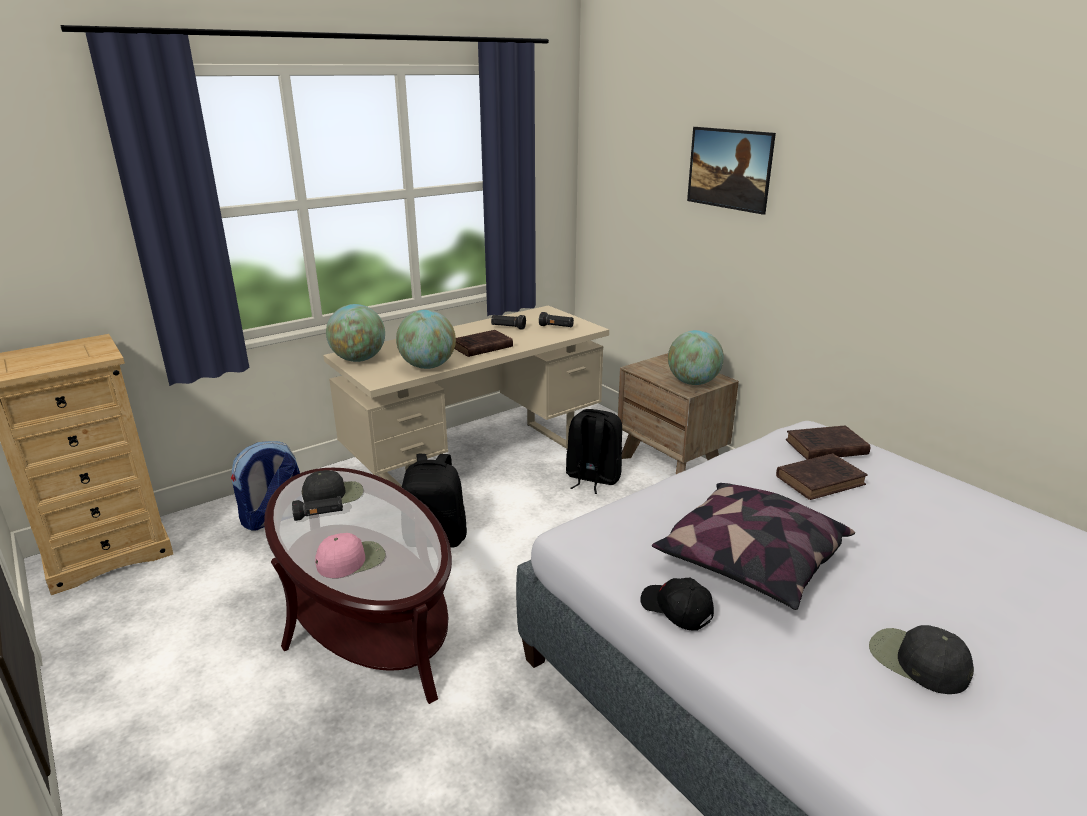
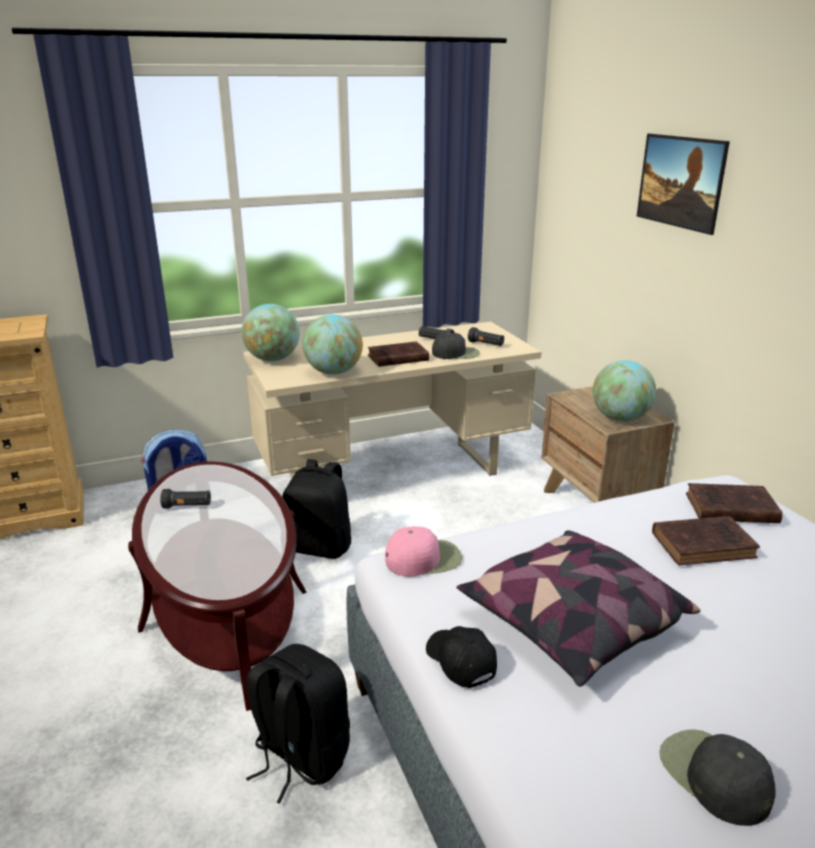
camera: 15 degrees right, 0 degrees up
(334, 494) = (210, 488): black cap -> black cap (456, 353)
(351, 560) = (195, 554): pink cap -> pink cap (424, 558)
(592, 478) = (503, 509): black backpack -> black backpack (300, 757)

